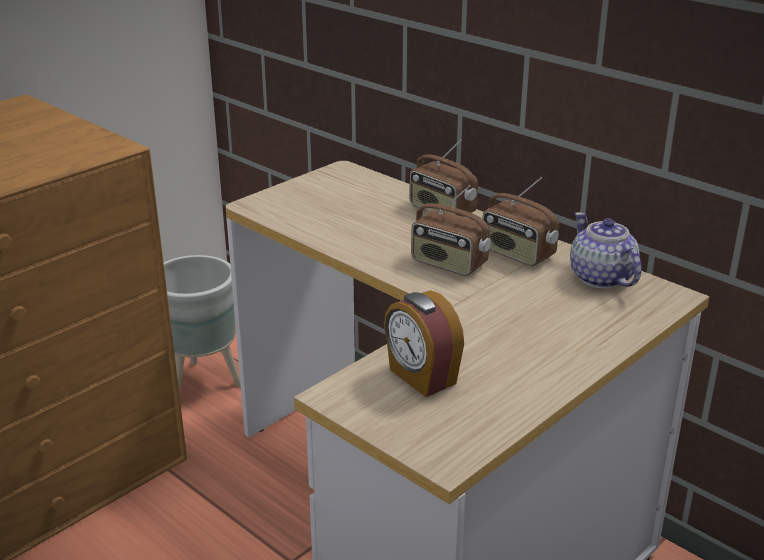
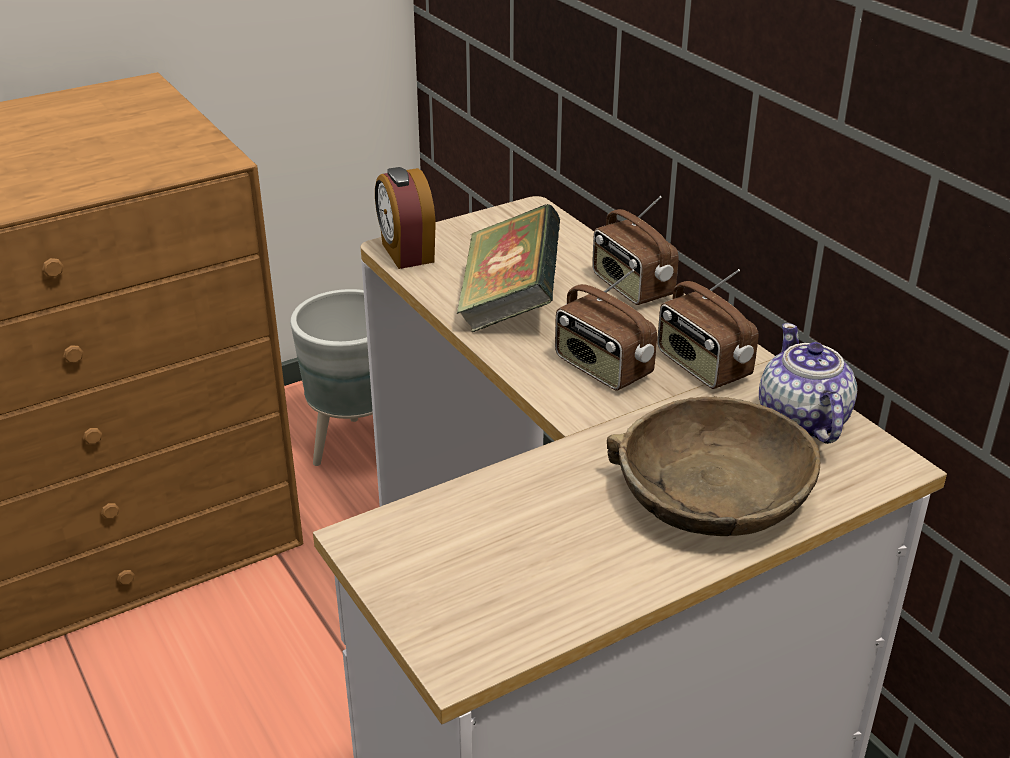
camera: 15 degrees right, 5 degrees up
(360, 232) = (509, 304): none -> book
(421, 377) = (485, 532): alarm clock -> alarm clock (406, 253)
(565, 329) = (712, 493): none -> brown bowl

